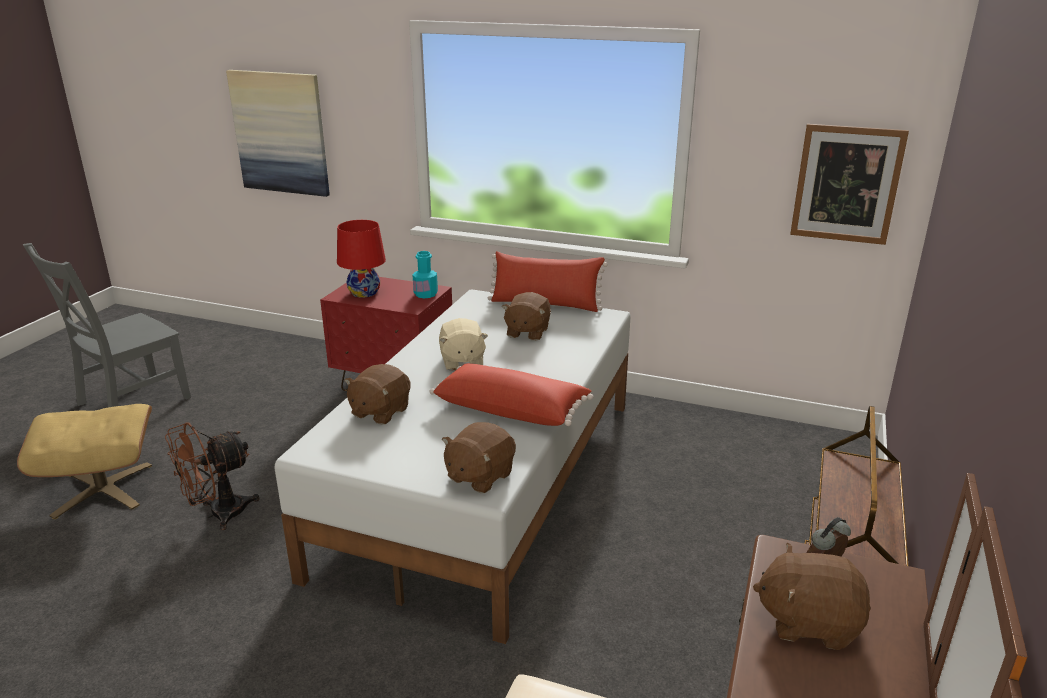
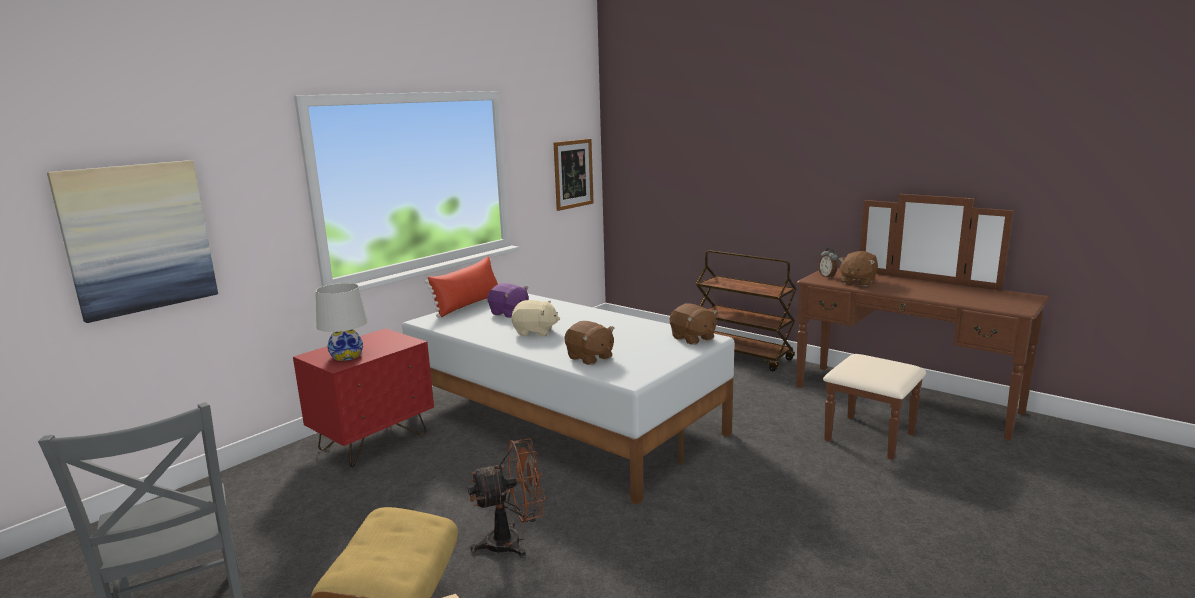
camera: 70 degrees left, 10 degrees down
(218, 514) = (513, 542): brown fan -> brown fan turned 90 degrees counterclockwise
(364, 292) = (346, 356): red table lamp -> white table lamp
(425, 294) = (388, 336): turquoise bottle -> none
(511, 409) = (618, 325): red pillow -> none
(527, 332) = (509, 313): brown plush toy -> purple plush toy

